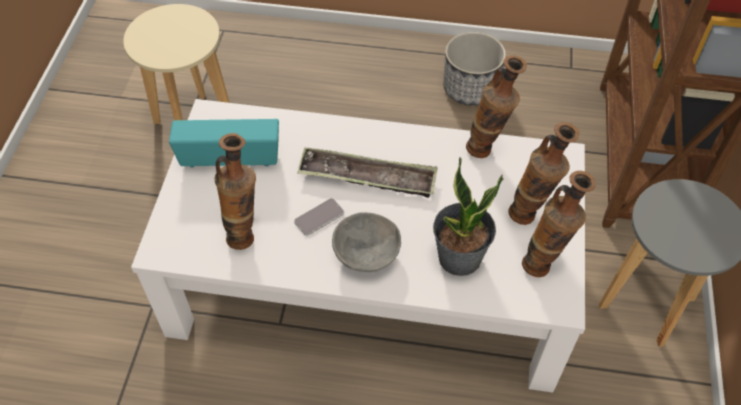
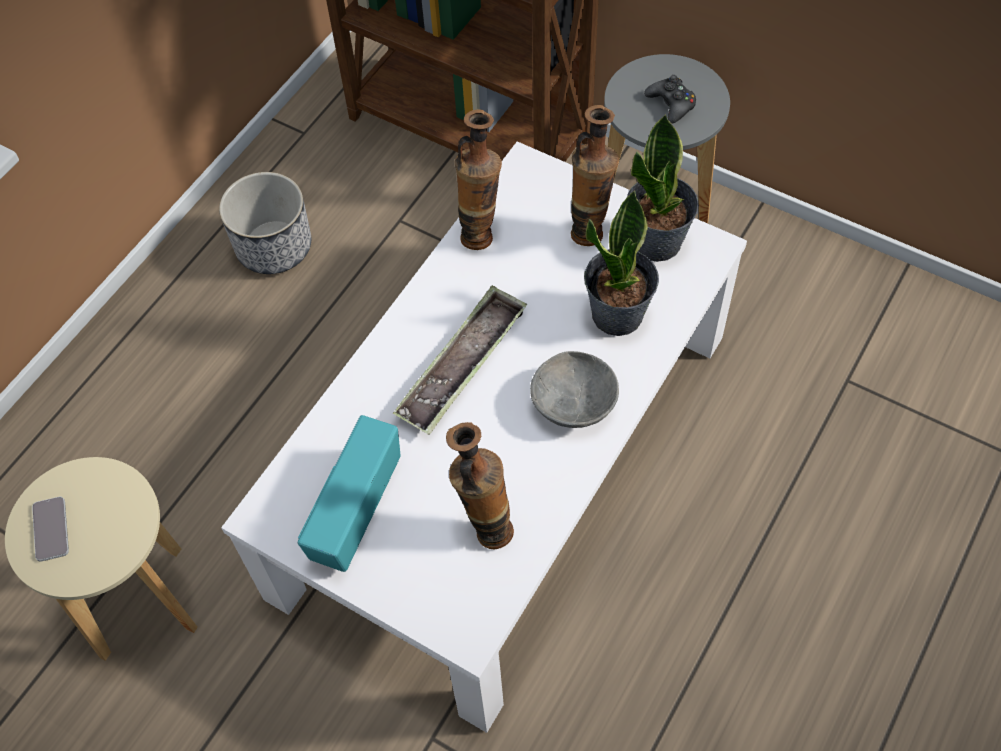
camera: 65 degrees left, 5 degrees up
(319, 217) = (499, 436): phone -> phone (51, 529)
(544, 264) = (657, 242): vase -> potted plant
(687, 228) = (671, 104): none -> black game controller

